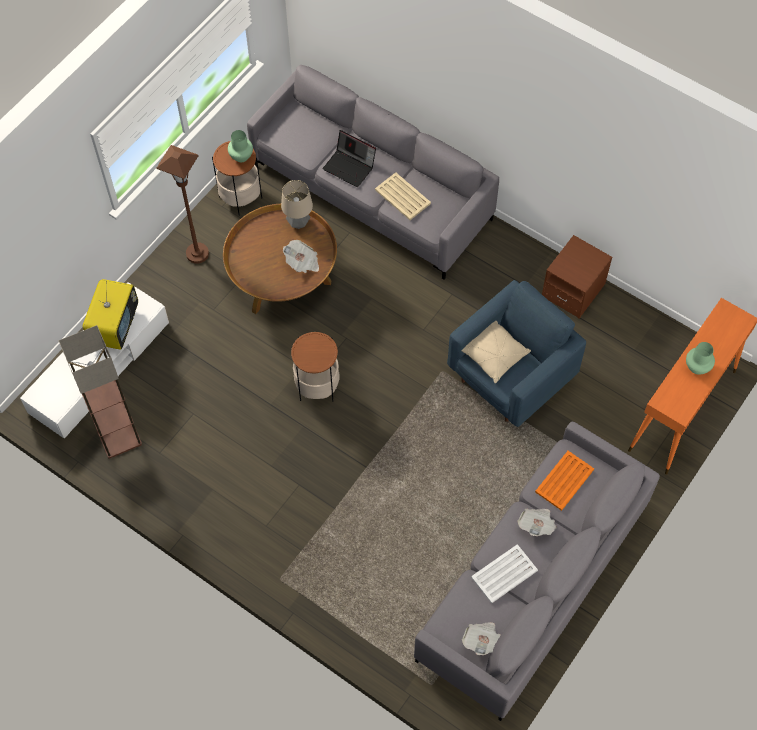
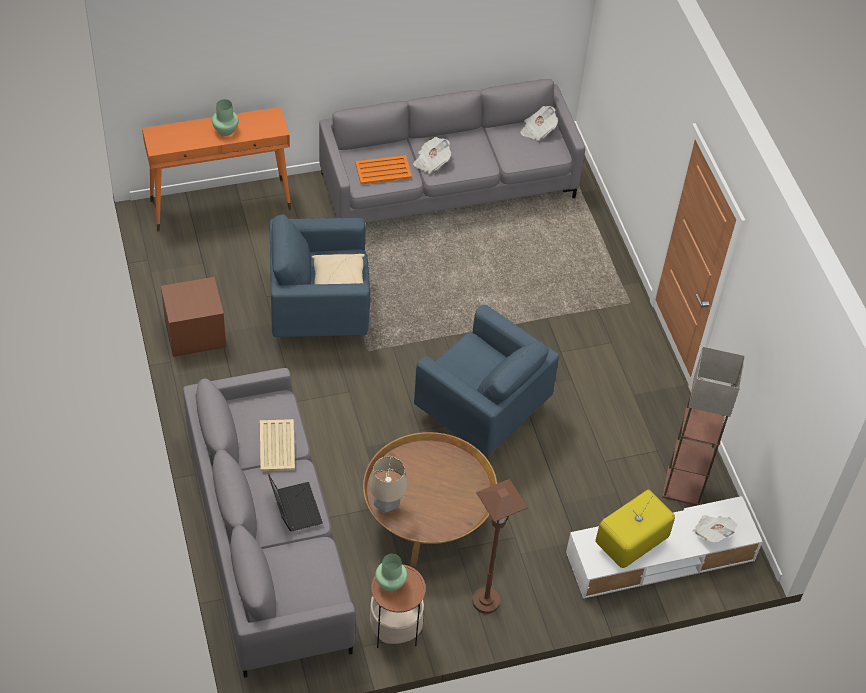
camera: 145 degrees left, 10 degrees down
(302, 263) = (417, 468): newspaper -> newspaper (712, 533)
(317, 386) = (480, 410): side table -> blue armchair
(503, 574) = (485, 151): white tray -> none

